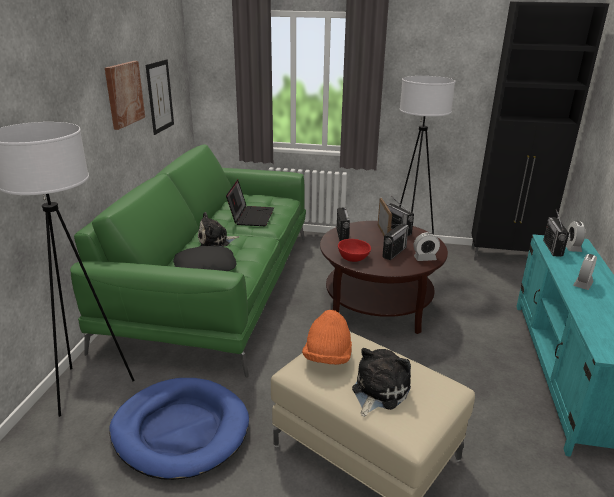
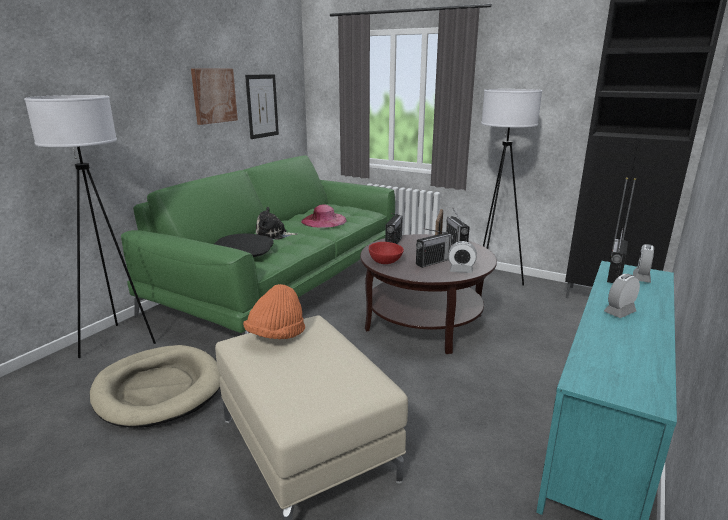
camera: 20 degrees right, 5 degrees down
(181, 430) = (159, 389): blue dog bed -> beige dog bed
(251, 216) = (324, 220): laptop -> pink hat
(378, 391) = (295, 372): plush toy -> none

